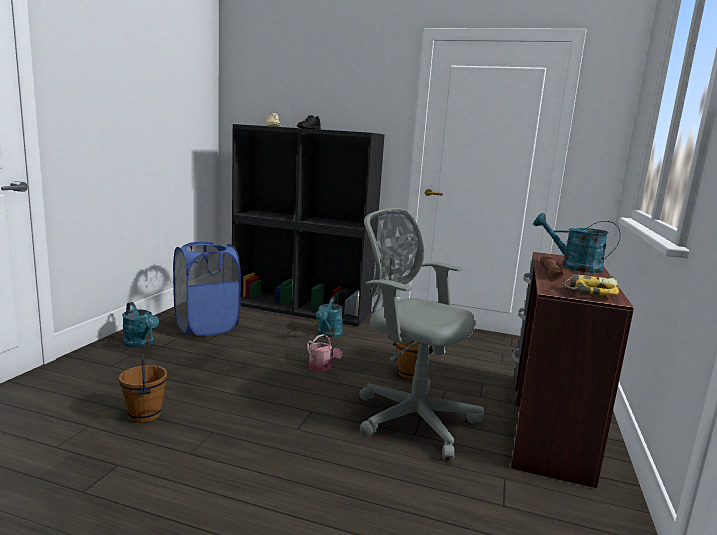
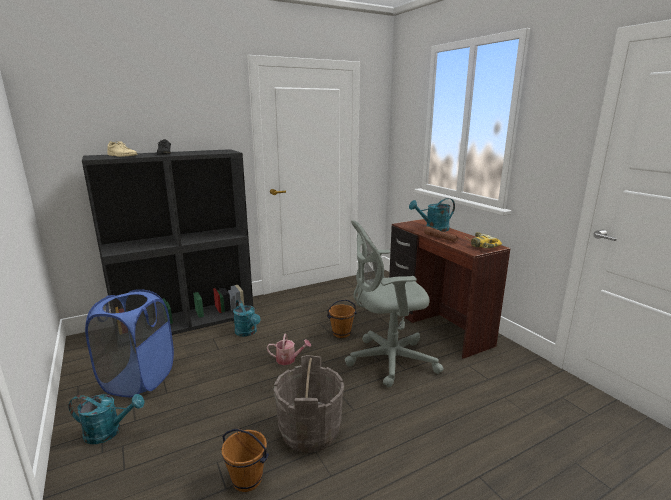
camera: 45 degrees left, 5 degrees up
(236, 418) = (309, 431): none -> grey bucket

